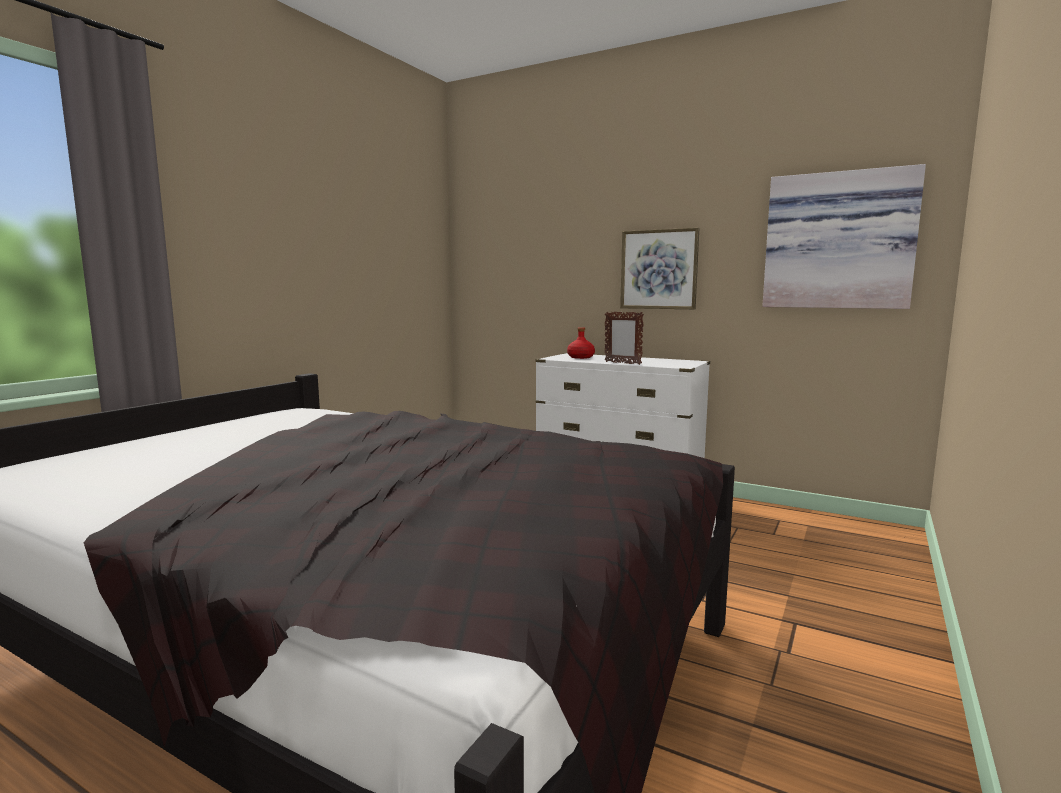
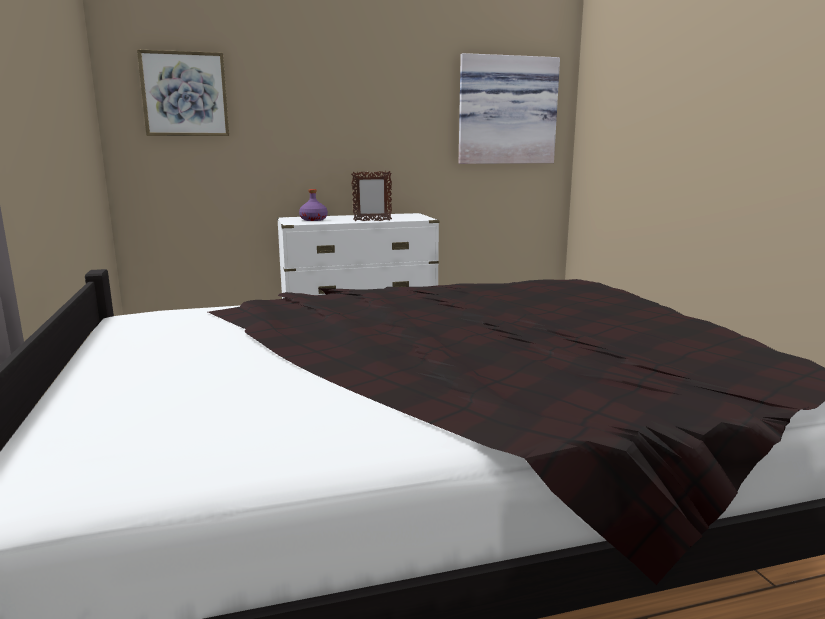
camera: 45 degrees left, 5 degrees up
(580, 357) = (313, 220): red bottle -> purple bottle
(659, 269) = (367, 130): picture -> picture (185, 94)

